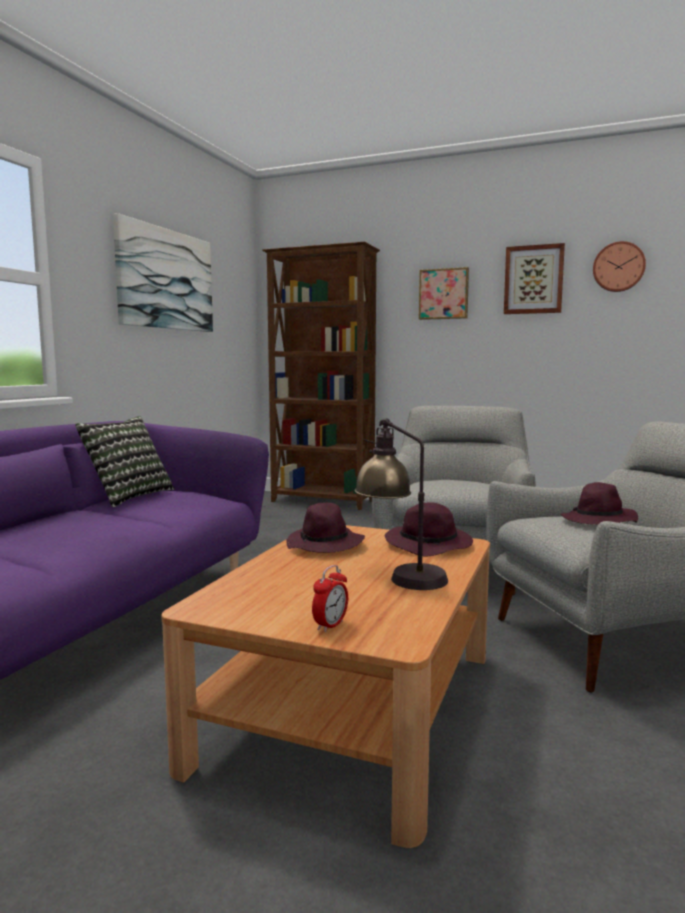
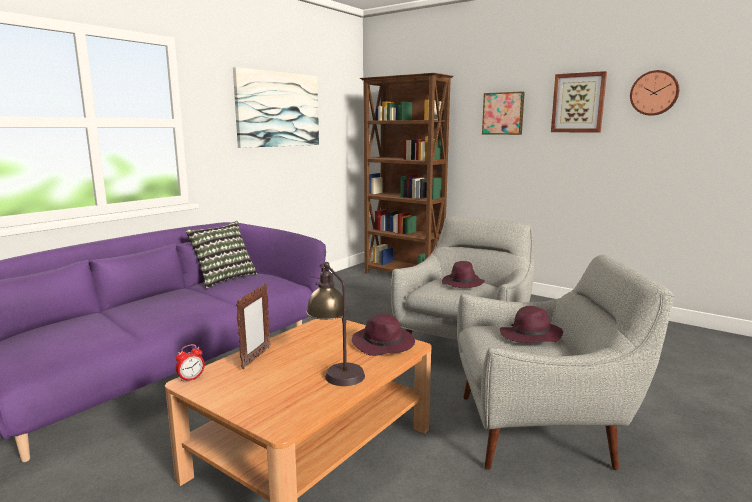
camera: 15 degrees right, 5 degrees up
(271, 573) = (255, 358): none -> picture frame
(325, 545) = (312, 337): purple hat -> purple hat (463, 284)
(330, 625) = (252, 407): alarm clock -> alarm clock (191, 378)

